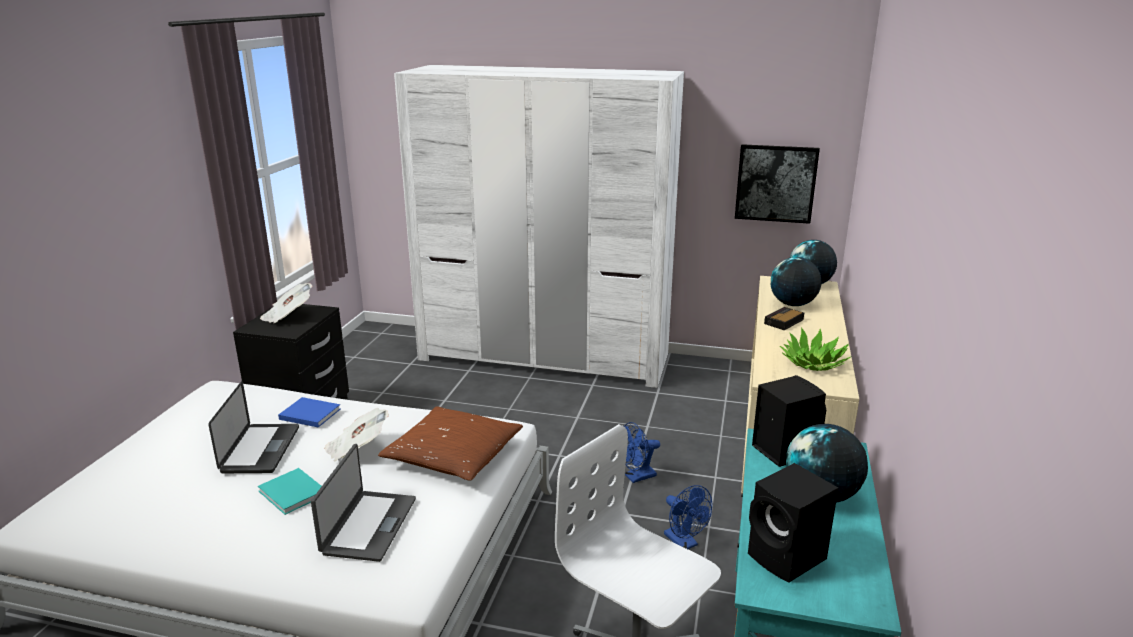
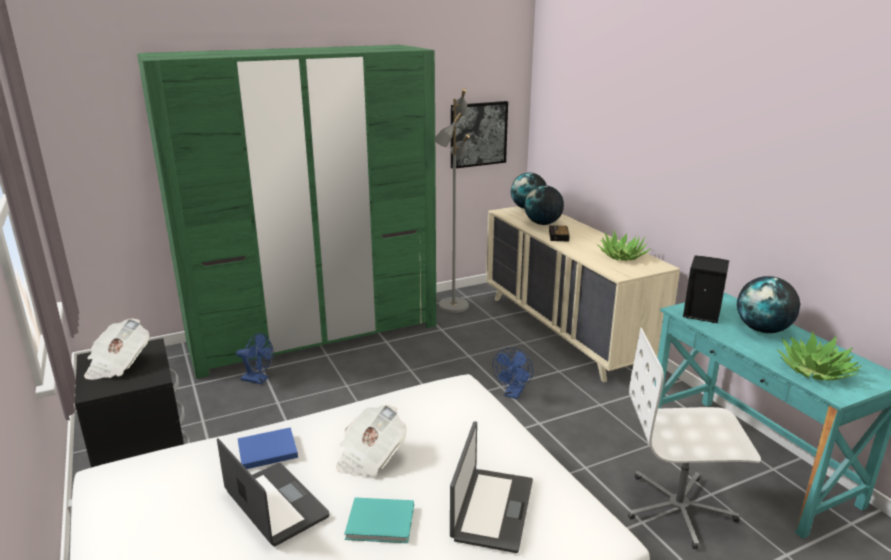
camera: 40 degrees left, 0 degrees up
(368, 525) = (491, 509): laptop -> laptop turned 45 degrees clockwise
(453, 456) = (457, 423): brown pillow -> none
(544, 357) = (315, 334): white wardrobe -> green wardrobe
(684, 543) = (602, 422): blue fan -> blue fan (258, 380)
(701, 375) = (452, 306): none -> grey floor lamp
(788, 558) = (814, 371): black speaker -> potted plant

